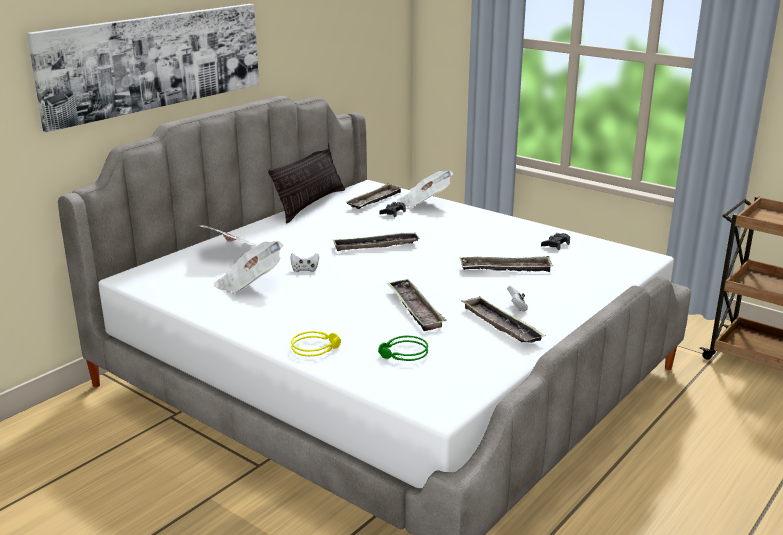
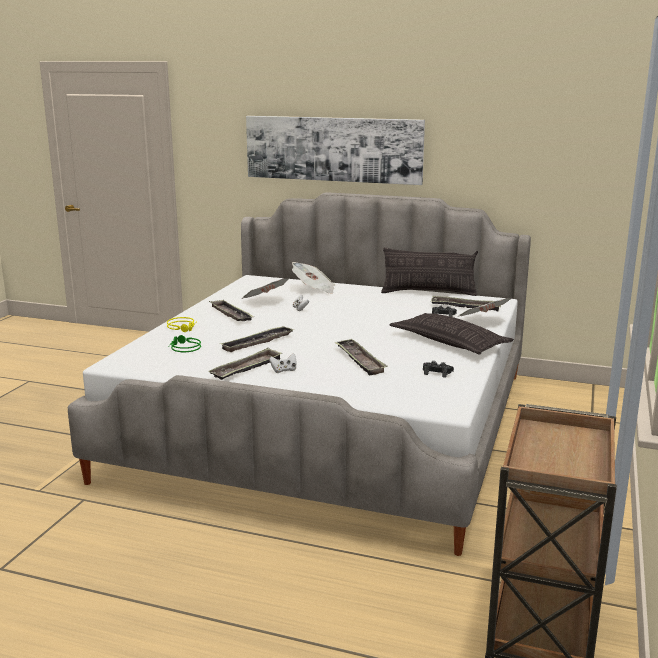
camera: 70 degrees right, 5 degrees down
(376, 246) = (365, 319): tray -> tray (231, 314)
(475, 225) = (449, 342): none -> pillow

